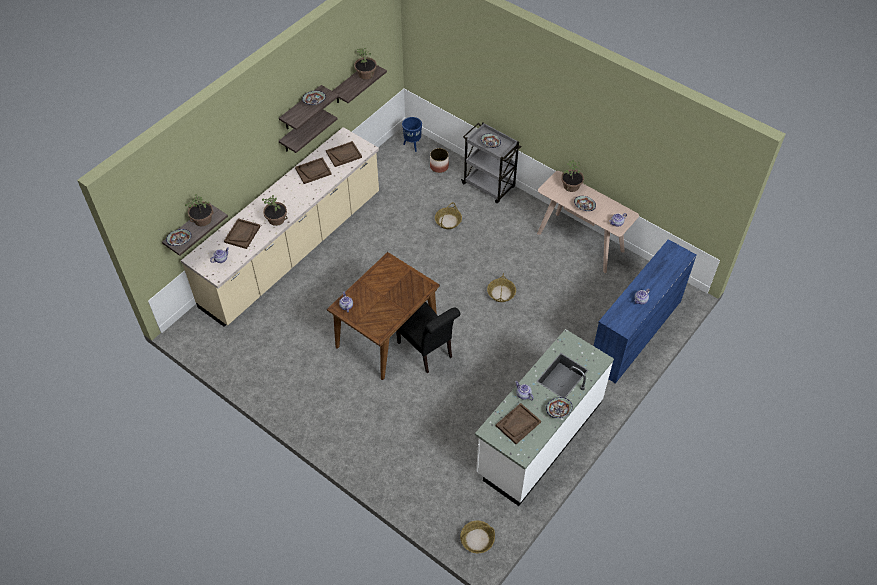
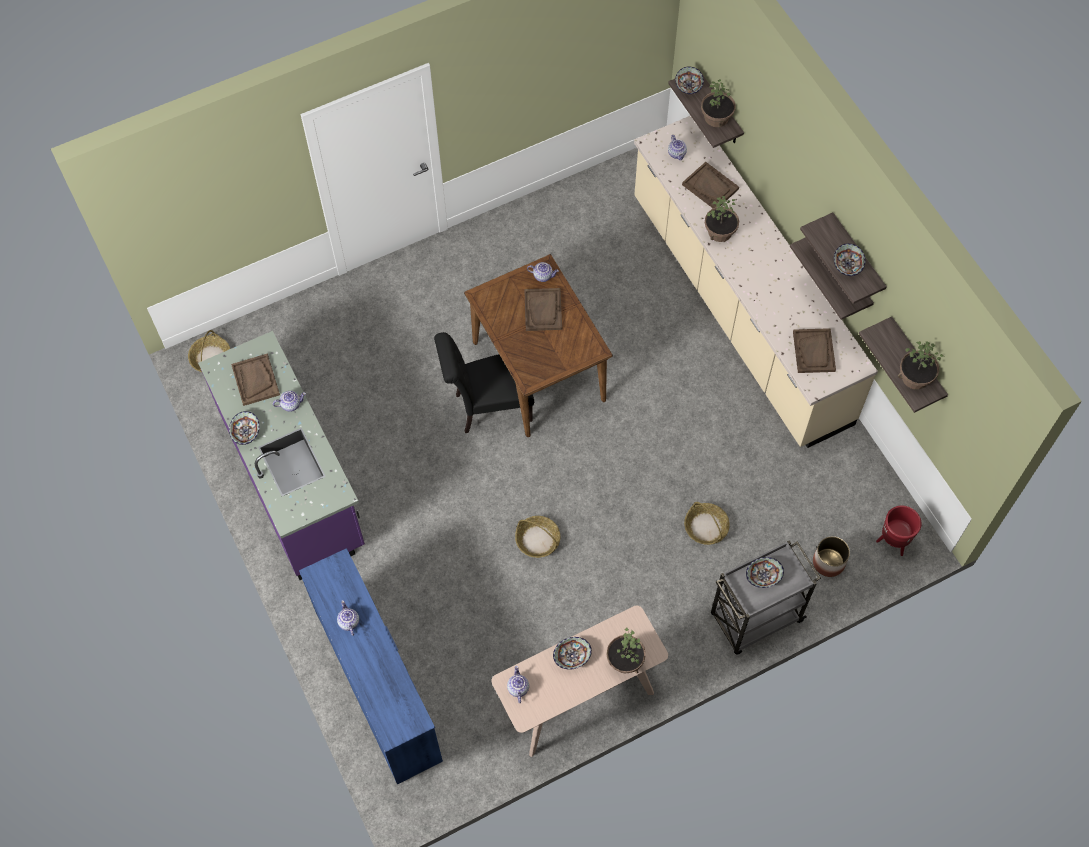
camera: 115 degrees right, 10 degrees up
(313, 171) = (795, 302): brown tray -> brown tray (543, 310)
(413, 145) = (892, 542): blue planter -> red planter
(538, 437) = (294, 481): white counter -> purple counter

